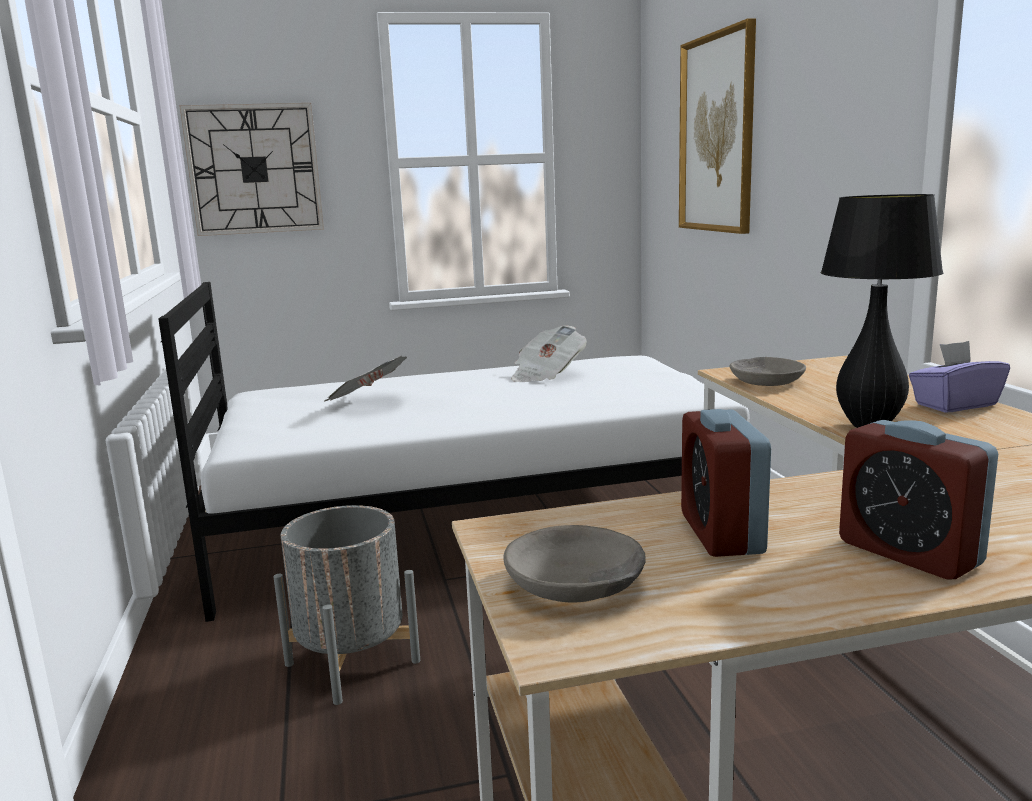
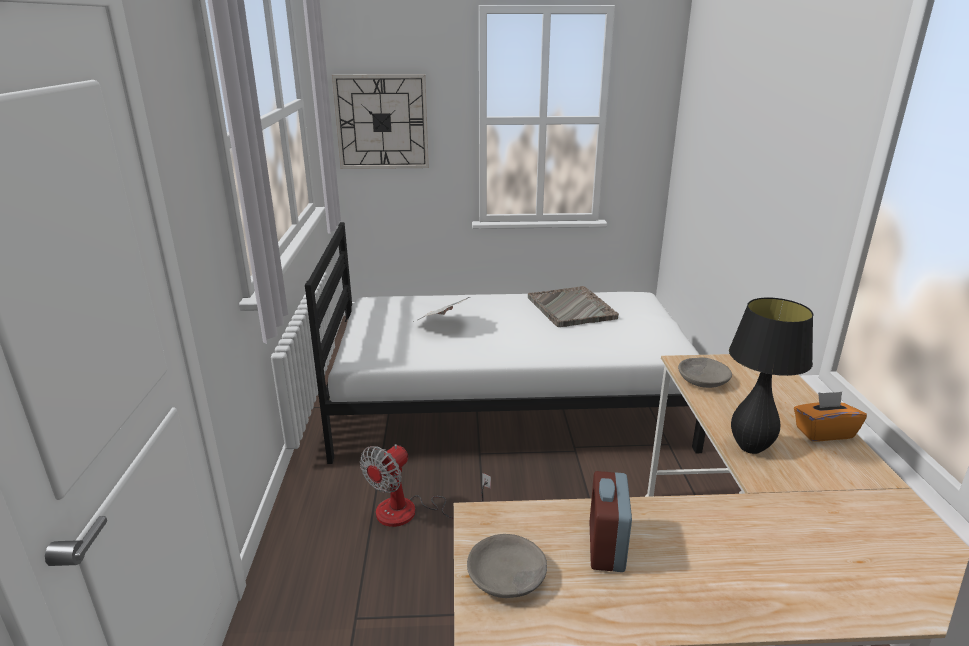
camera: 10 degrees right, 10 degrees up
(352, 662) = (411, 512): grey planter -> fan
(546, 375) = (571, 308): newspaper -> grey tray
(717, 134) = (728, 133): picture -> none
(909, 553) = (711, 588): alarm clock -> none
(954, 405) = (823, 432): purple tissue box -> orange tissue box

